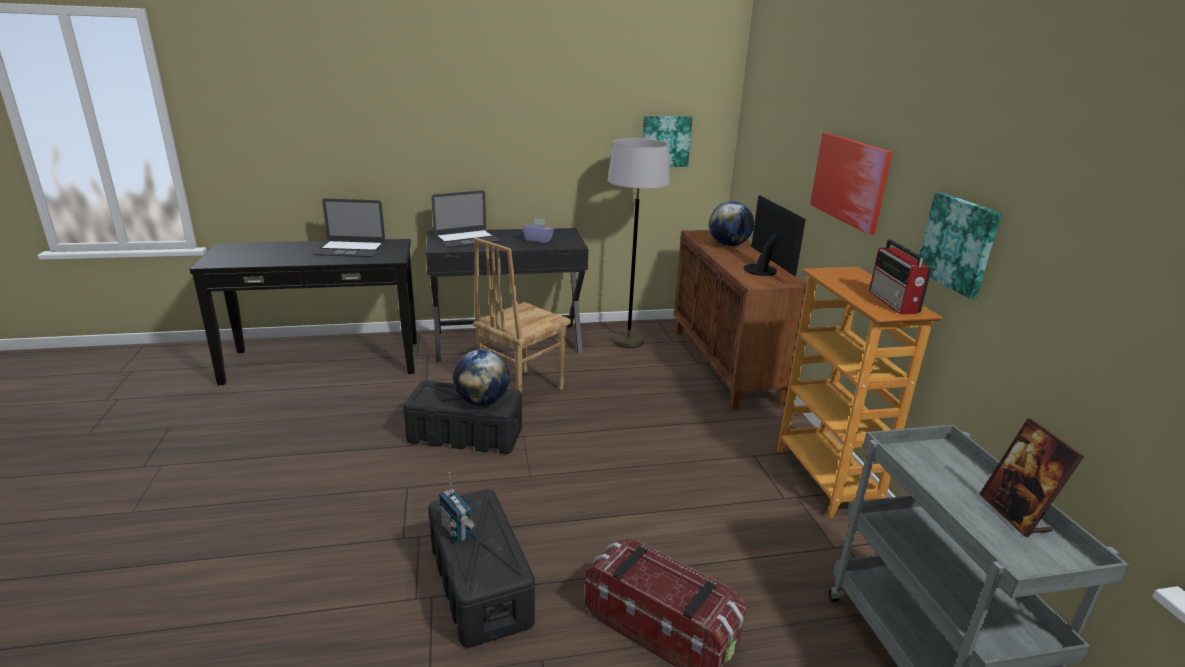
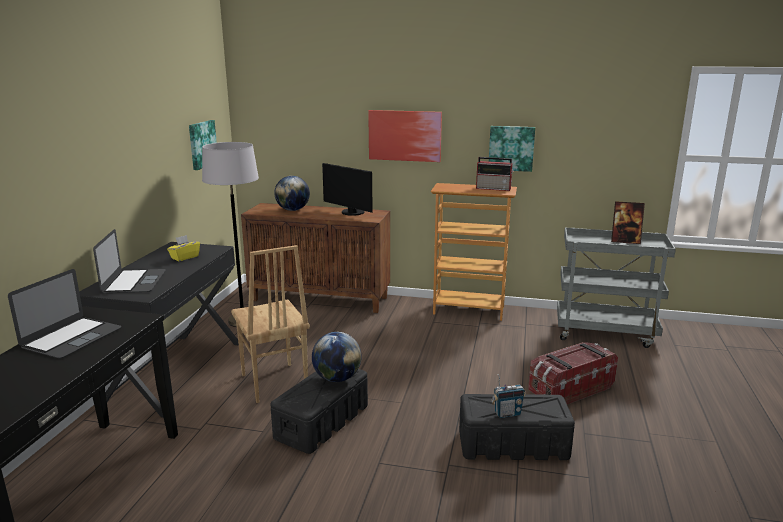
camera: 65 degrees left, 5 degrees down
(538, 240) = (184, 257): purple tissue box -> yellow tissue box
(763, 270) = (351, 213): monitor -> monitor turned 150 degrees counterclockwise

